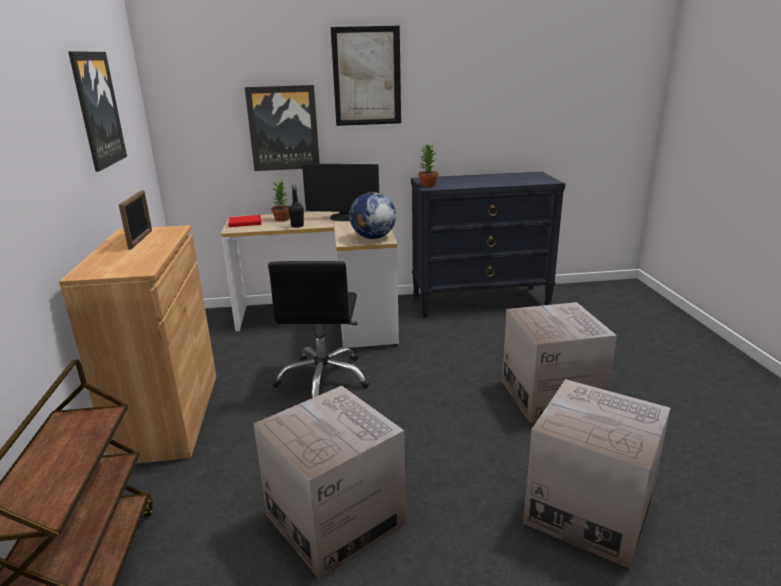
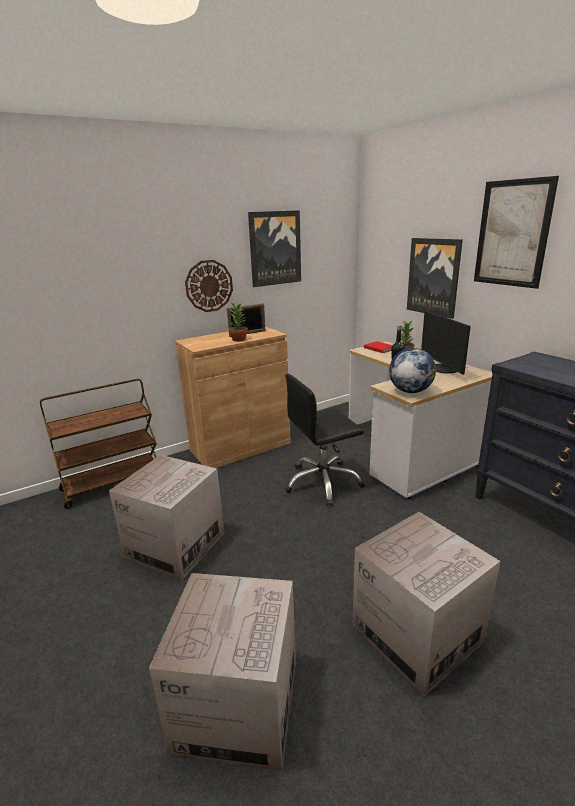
camera: 65 degrees right, 0 degrees up
(61, 177) = (209, 286): none -> wall clock
(427, 185) = (519, 362): potted plant -> potted plant (238, 339)

